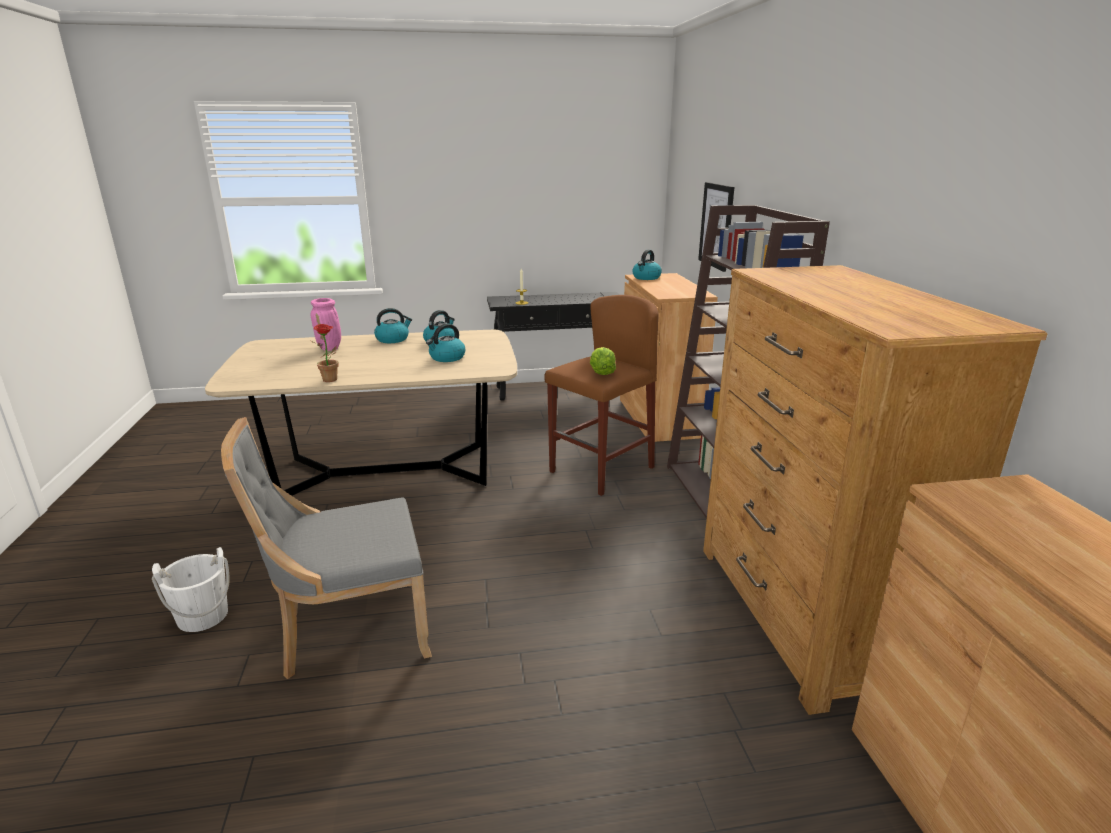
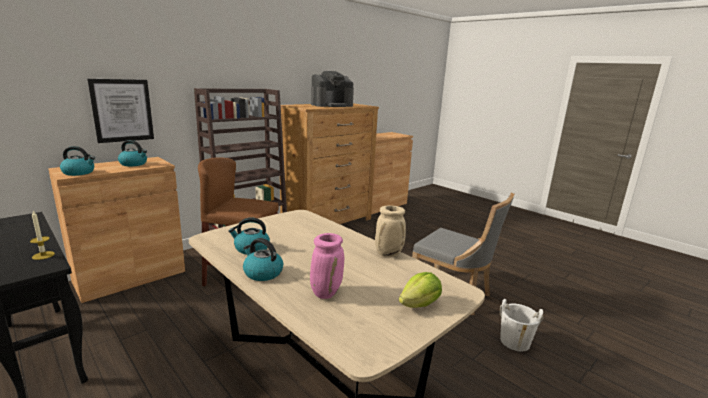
camera: 125 degrees left, 5 degrees down
(332, 380) = (389, 253): potted plant -> beige vase
(447, 358) = (293, 233): kettle -> kettle (134, 164)
(601, 373) = (257, 202): lettuce -> lettuce (420, 304)
(861, 294) = (331, 105): none -> coffee machine

